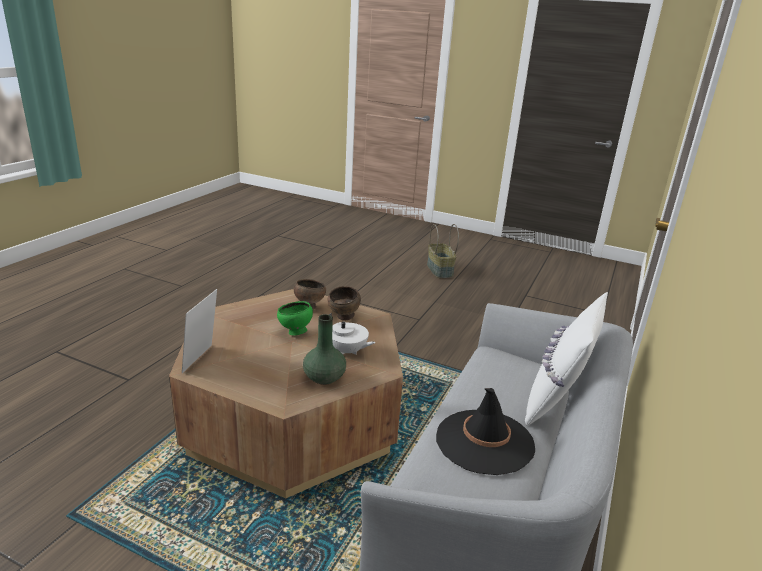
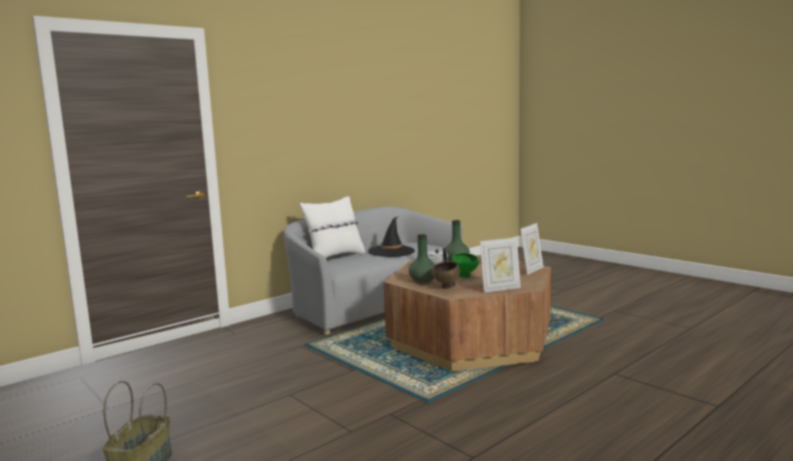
camera: 155 degrees left, 15 degrees down
(246, 309) = (500, 289): none -> picture frame
(344, 317) = (423, 281): brown bowl -> green vase

